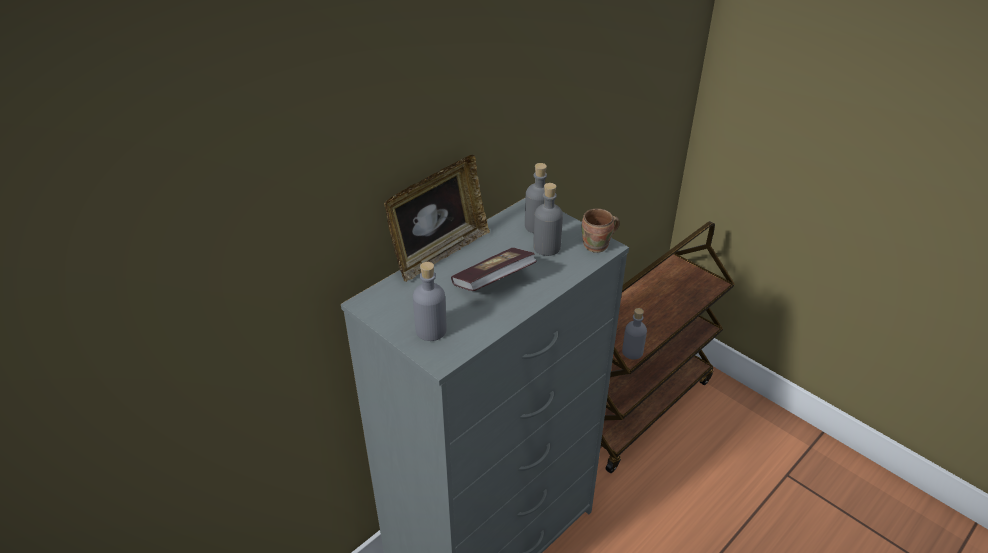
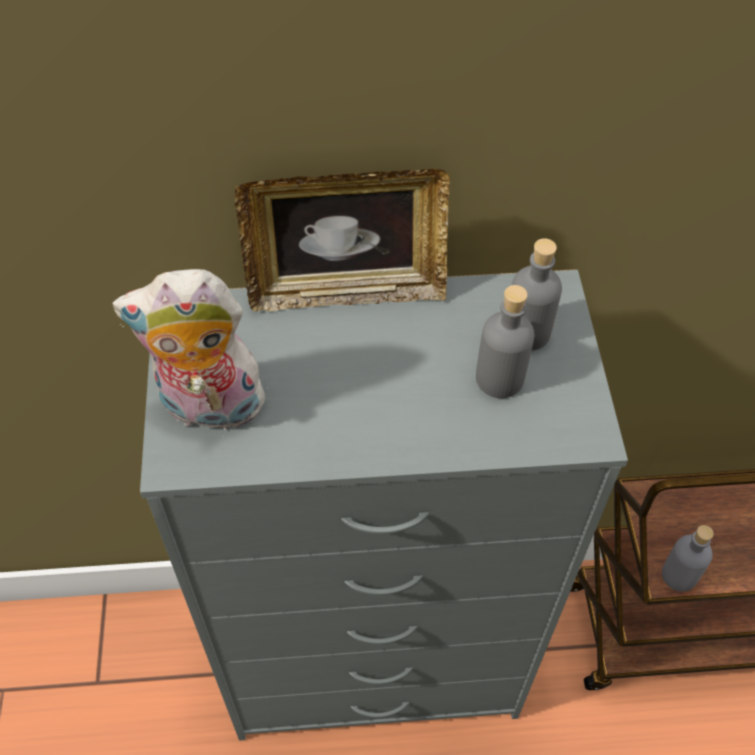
camera: 40 degrees right, 15 degrees up
(431, 330) = (209, 408): grey bottle -> plush toy
(493, 282) = (364, 387): book -> none
(598, 246) = (578, 426): brown mug -> none

